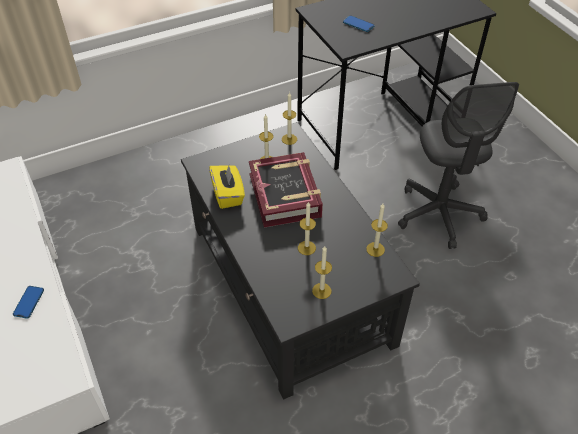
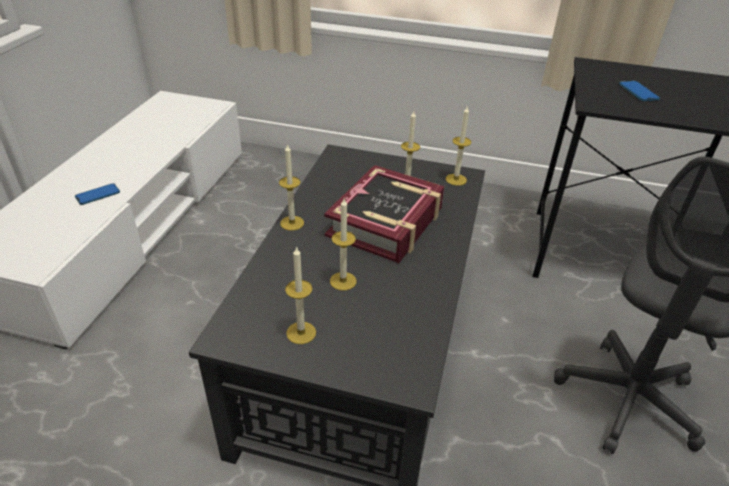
camera: 40 degrees right, 10 degrees down
(228, 195) = (329, 191): yellow tissue box -> none
(375, 249) = (421, 334): candle -> candle (292, 223)

